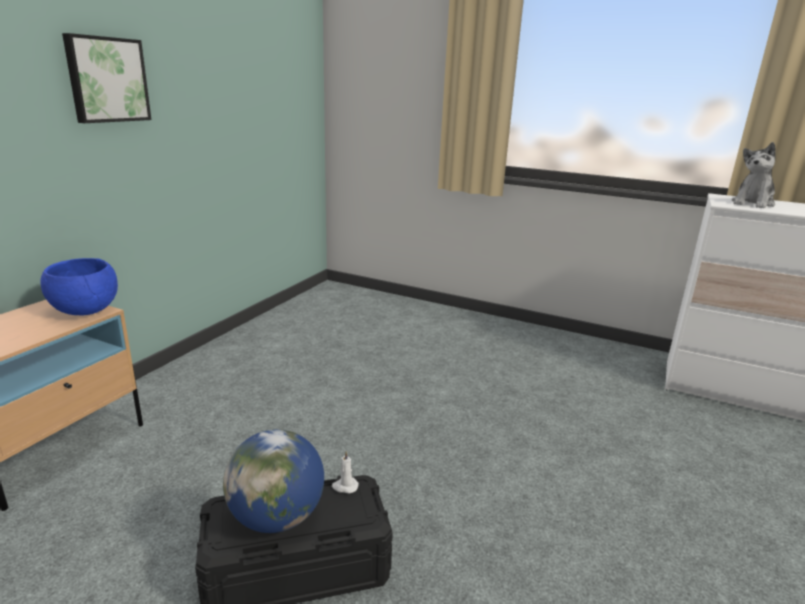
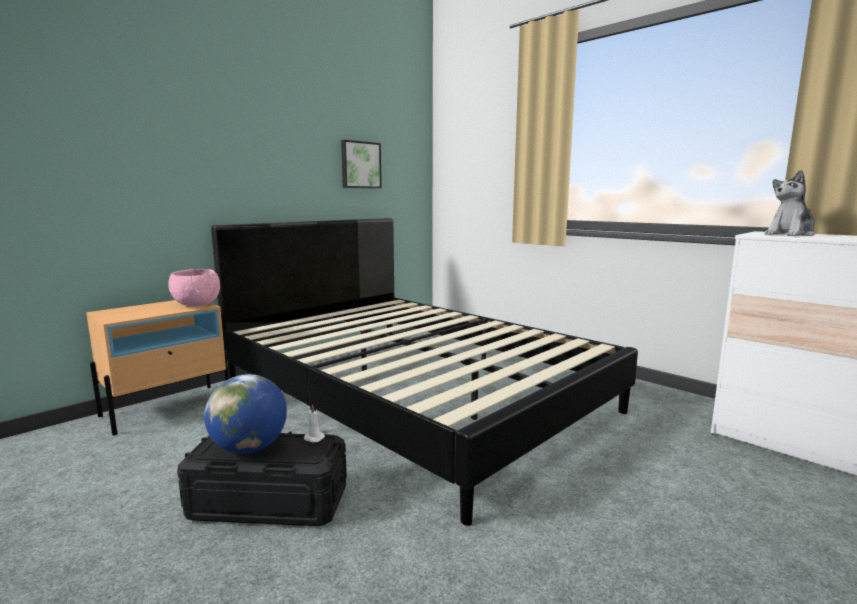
camera: 20 degrees right, 10 degrees down
(85, 311) = (196, 305): blue bowl -> pink bowl
(107, 80) = (243, 153): picture -> picture (360, 165)
(366, 383) = (413, 395): none -> black bed

